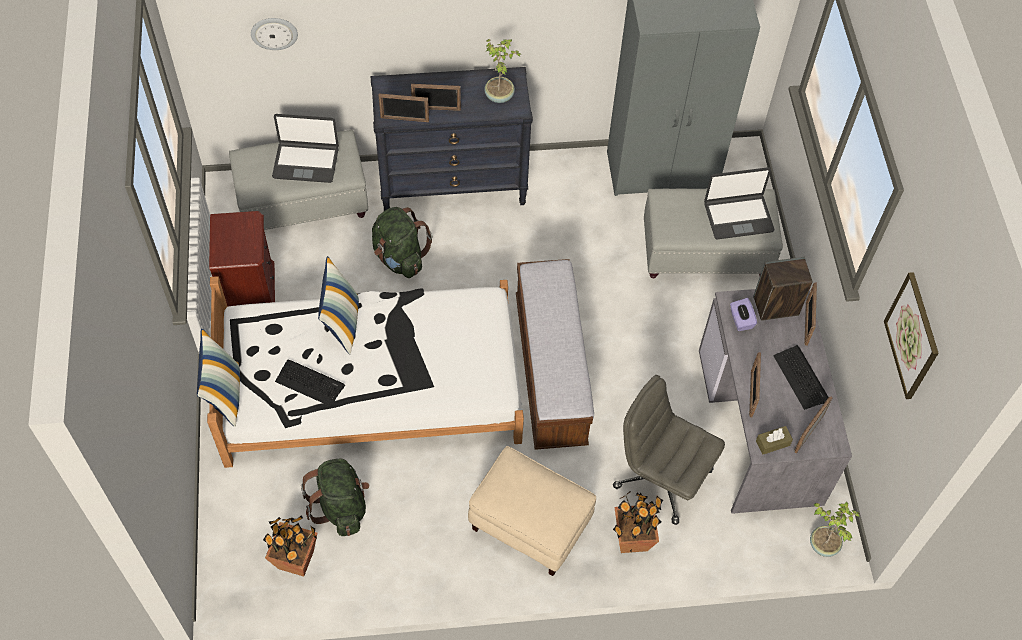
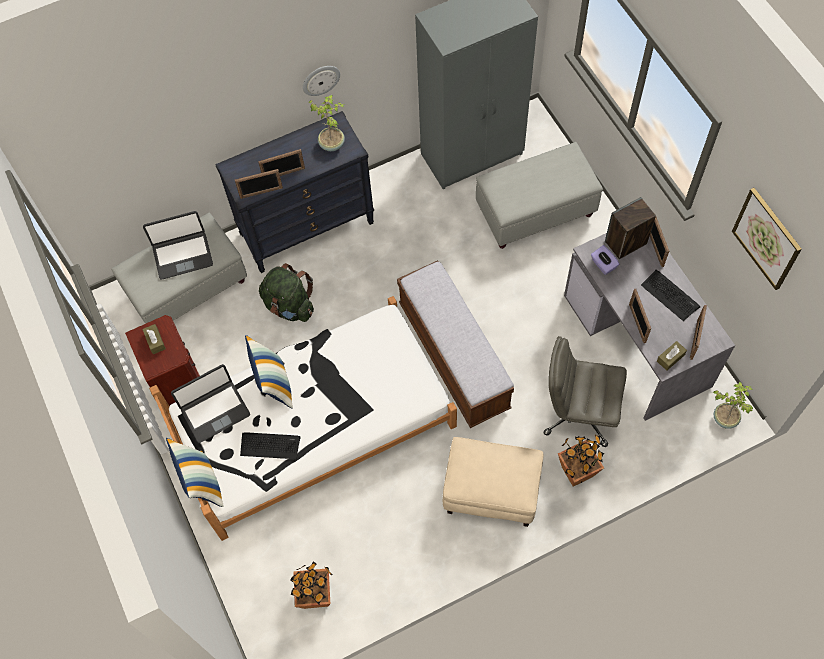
camera: 15 degrees left, 5 degrees up
(236, 233) = (155, 341): none -> brown tissue box
(274, 33) = (123, 158): wall clock -> wall clock (320, 79)
(341, 506) = (333, 536): green backpack -> none
(738, 216) = (558, 175): laptop -> laptop (215, 411)

